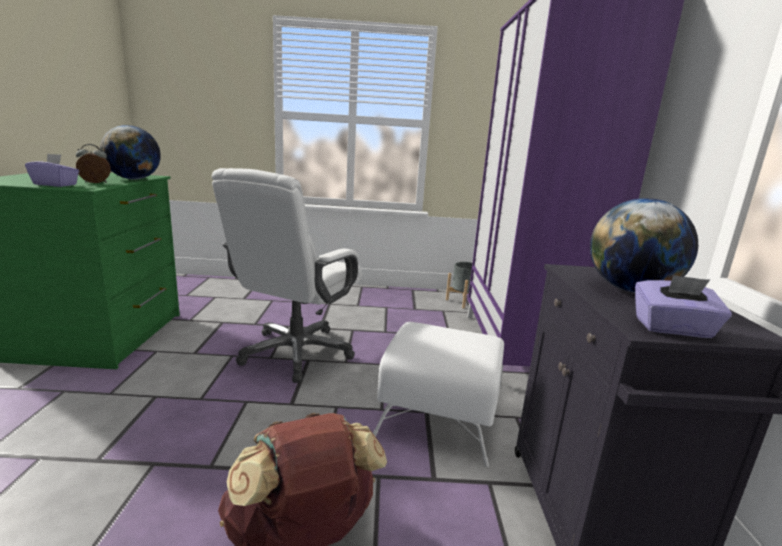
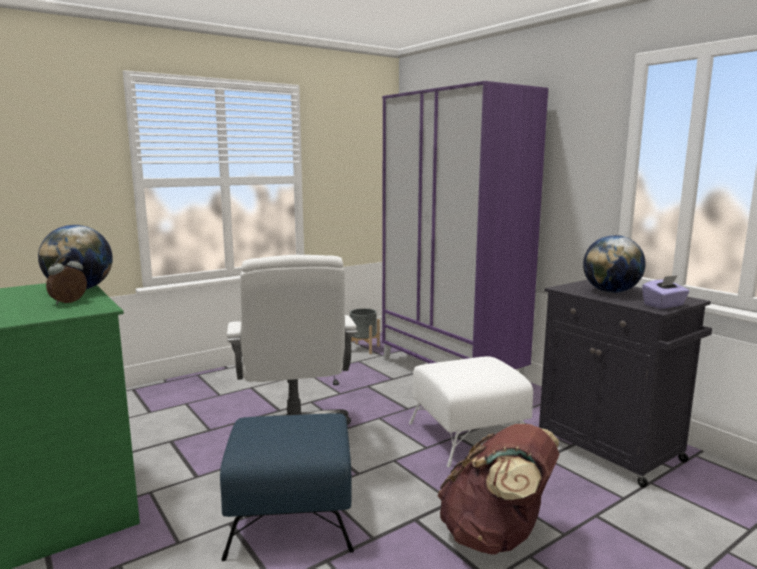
camera: 35 degrees left, 5 degrees down
(55, 184) = (46, 313): purple tissue box -> none
(194, 412) = (290, 515): none -> blue ottoman

